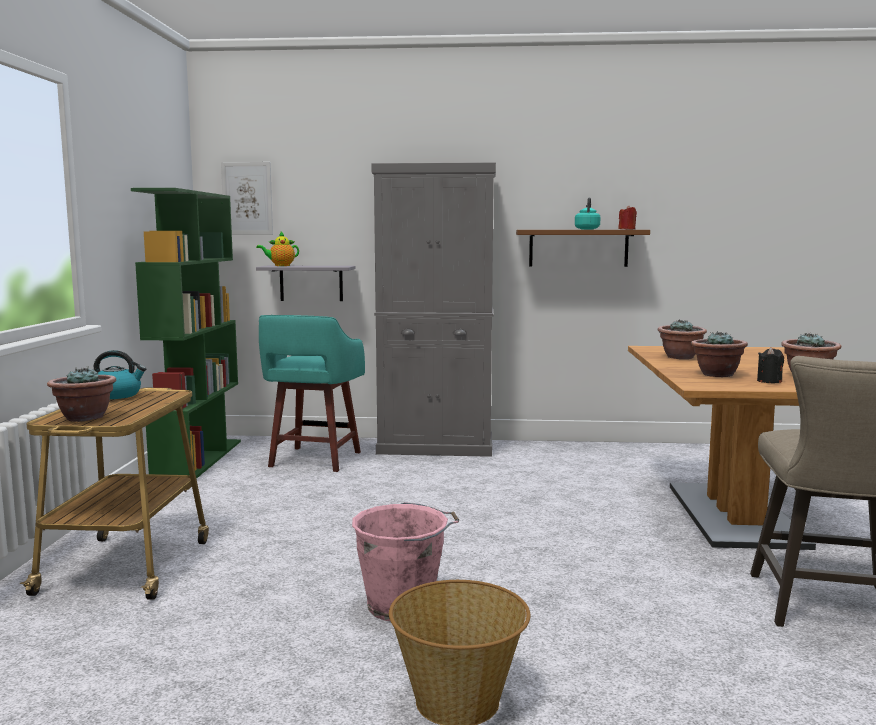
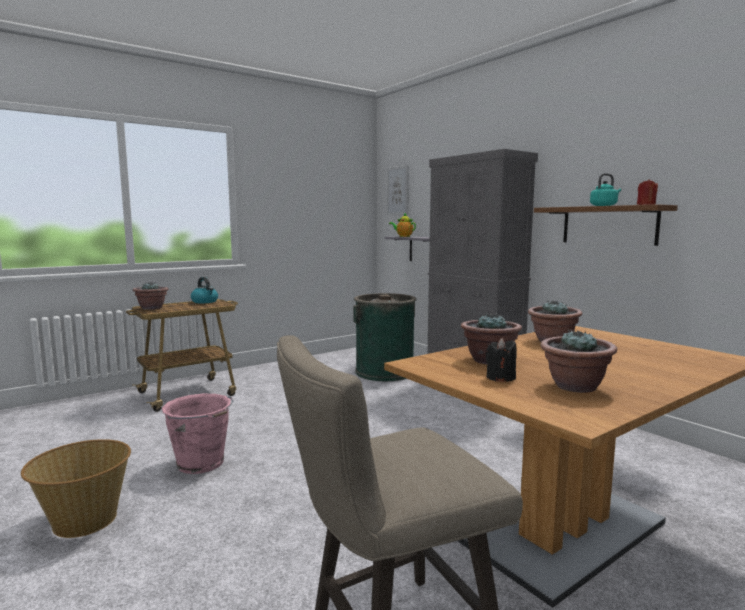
camera: 50 degrees right, 0 degrees up
(198, 459) = (337, 355): green bookcase -> none
(314, 460) = (384, 372): turquoise stool -> green trash can

